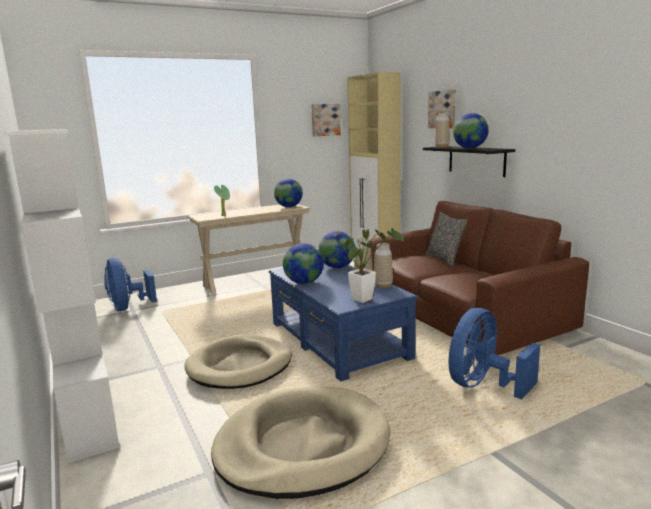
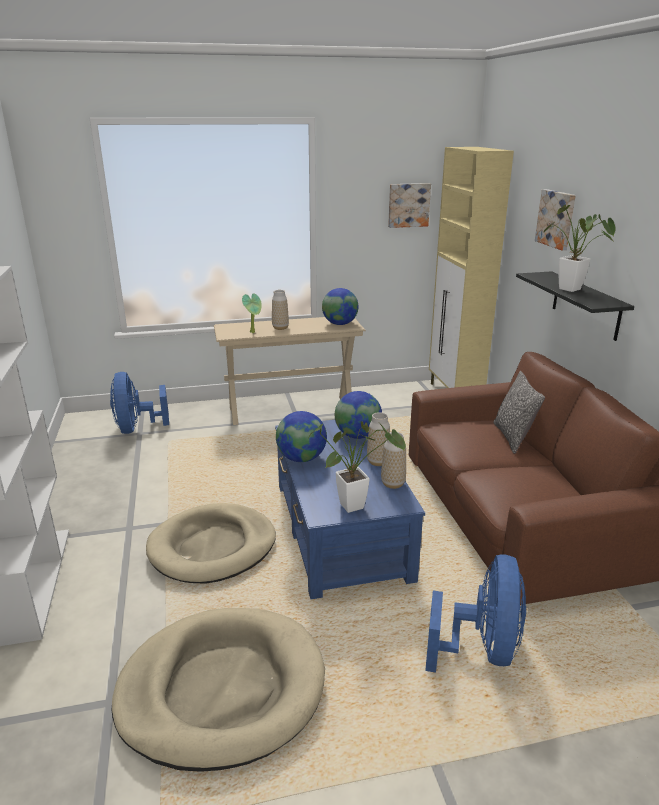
camera: 15 degrees right, 10 degrees up
(442, 147) = (542, 276): vase -> vase (280, 328)
(469, 148) = (573, 290): globe -> potted plant
(483, 385) = (481, 649): blue fan -> blue fan turned 135 degrees clockwise

